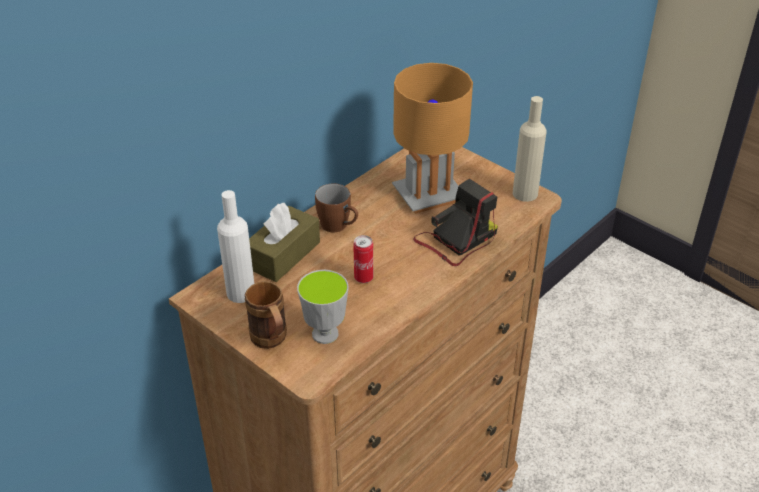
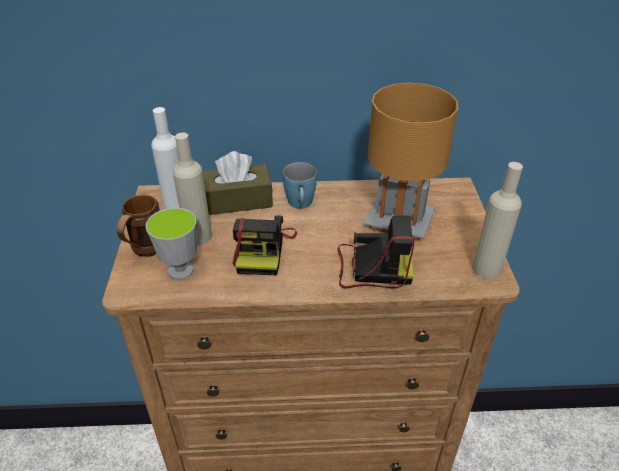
camera: 45 degrees right, 0 degrees up
(297, 302) = (198, 236): none -> beige bottle
(339, 227) = (300, 205): brown mug -> blue mug
(363, 278) = (263, 250): can -> camera

